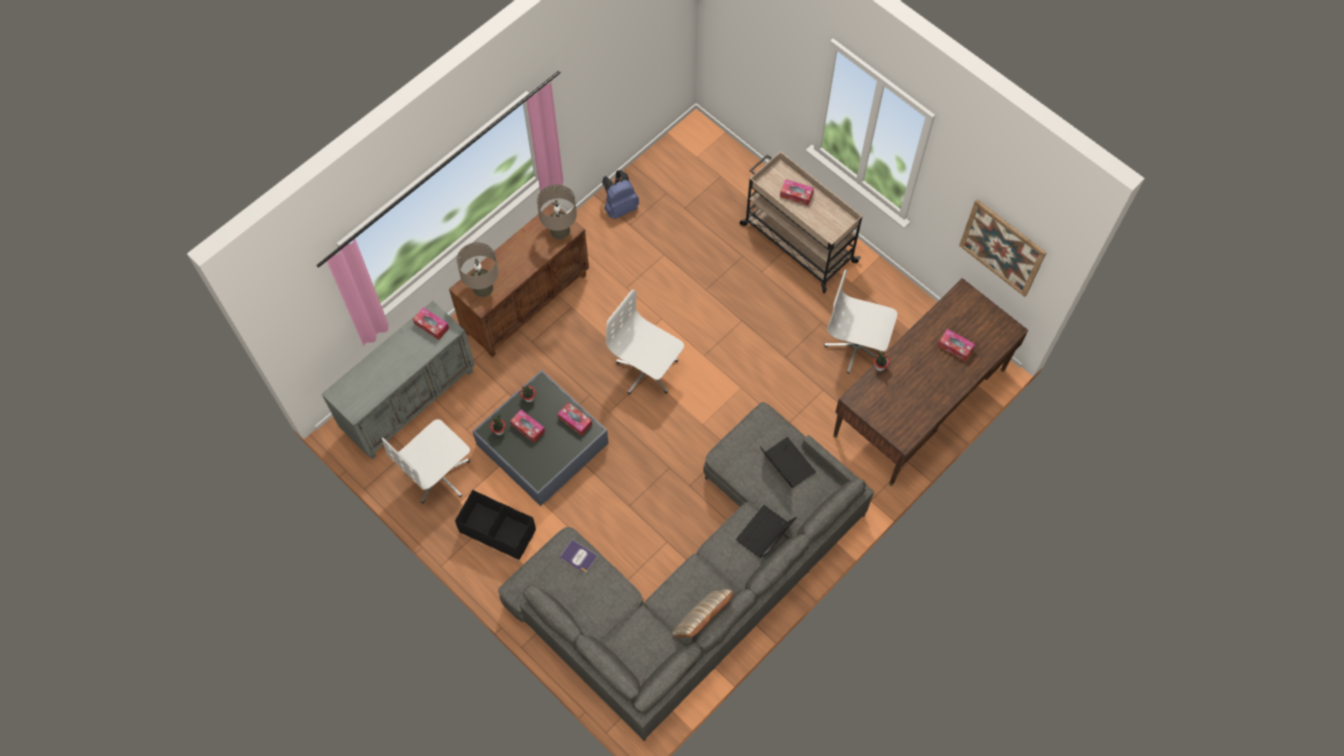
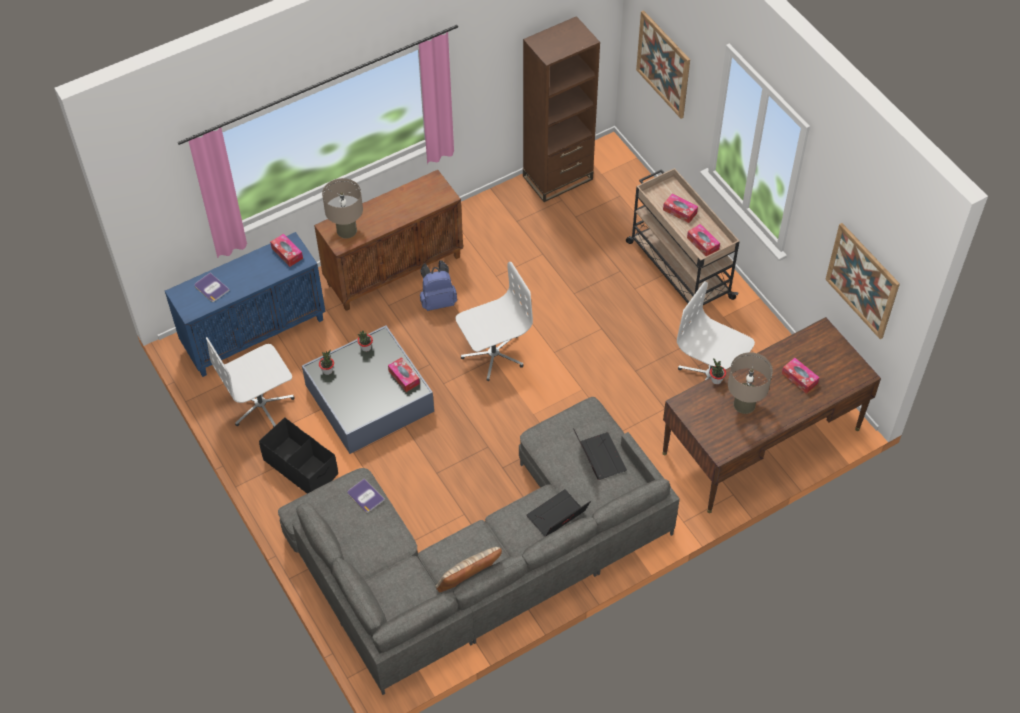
camera: 15 degrees right, 10 degrees down
(367, 380) = (211, 288): none -> book
(410, 401) = (255, 333): grey cabinet -> blue cabinet
(528, 428) = (356, 374): tissue box -> tissue box (703, 243)
(560, 231) = (436, 195): beige table lamp -> beige table lamp (744, 404)
(620, 207) = (512, 204): blue backpack -> blue backpack (438, 301)
(647, 370) = (493, 354): white office chair -> white office chair turned 105 degrees clockwise
(656, 170) = (558, 178): none -> brown bookcase
(753, 53) = (663, 64): none -> picture

